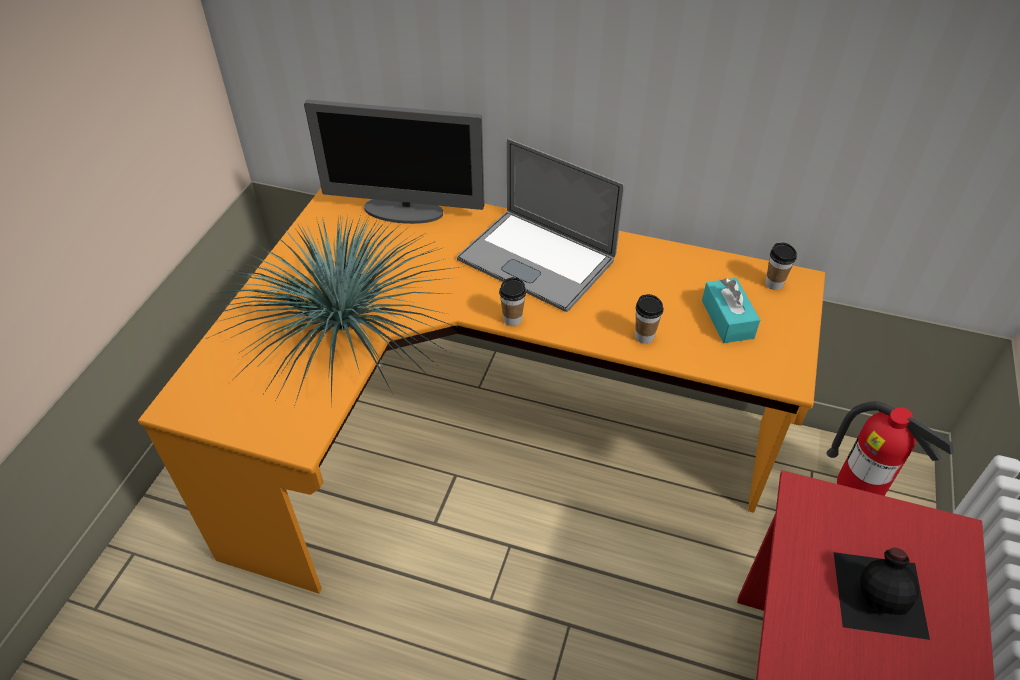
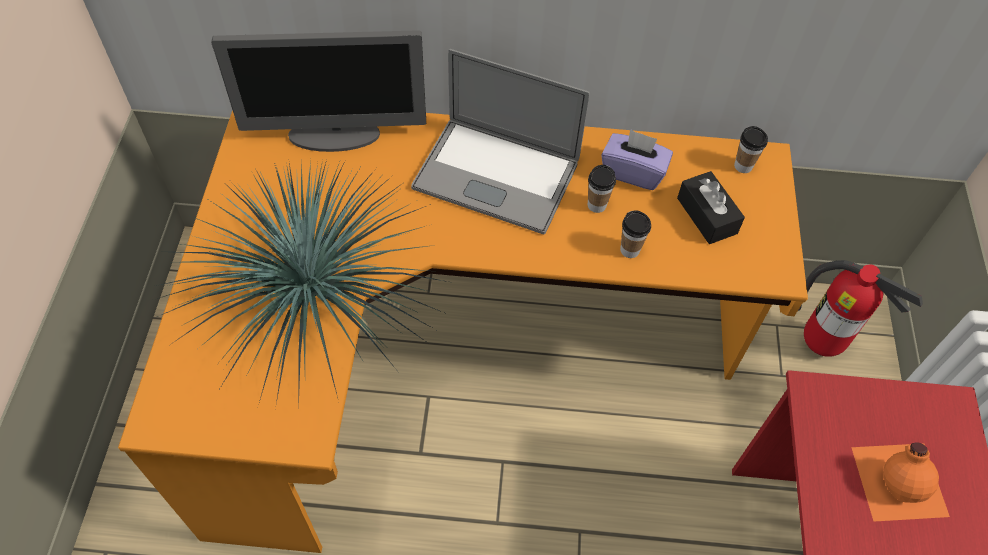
camera: 15 degrees left, 10 degrees up
(512, 319) = (490, 253): cup -> cup (596, 205)
(665, 274) = (633, 172): none -> purple tissue box
(727, 319) = (706, 215): turquoise tissue box -> black tissue box
(881, 593) = (900, 480): black bottle -> orange bottle

